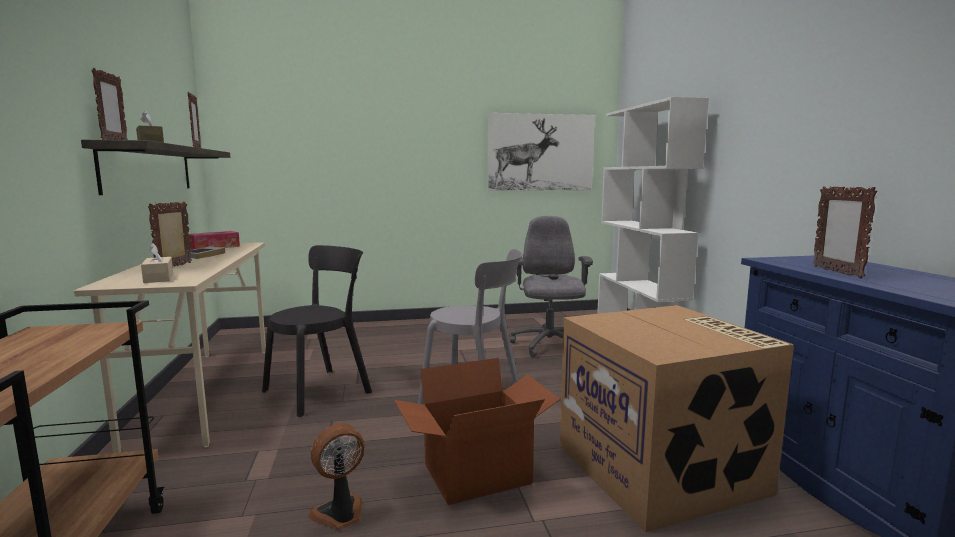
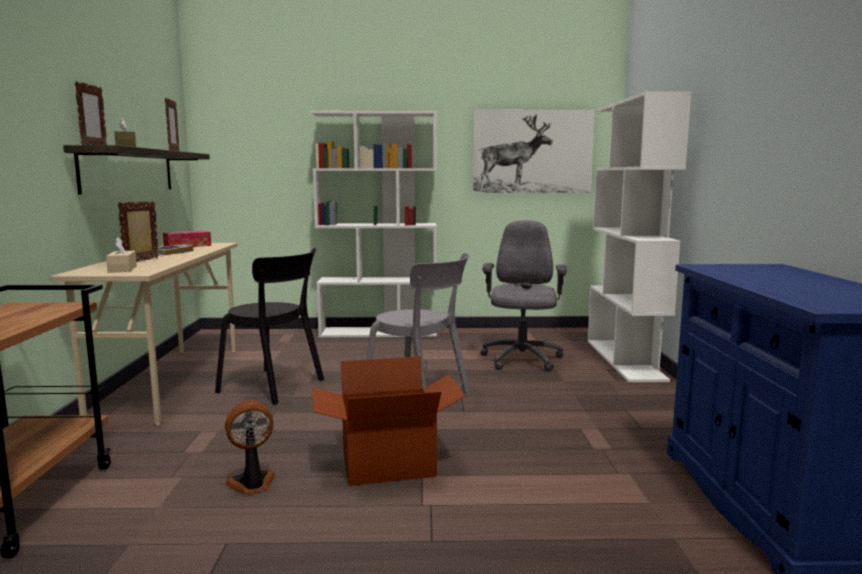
camera: 10 degrees right, 0 degrees up
(322, 390) = (275, 387): black chair -> black chair turned 60 degrees clockwise
(403, 324) = (379, 332): none -> white bookcase
(662, 469) = (573, 476): cardboard box -> none
(836, 272) = (749, 278): picture frame -> none

